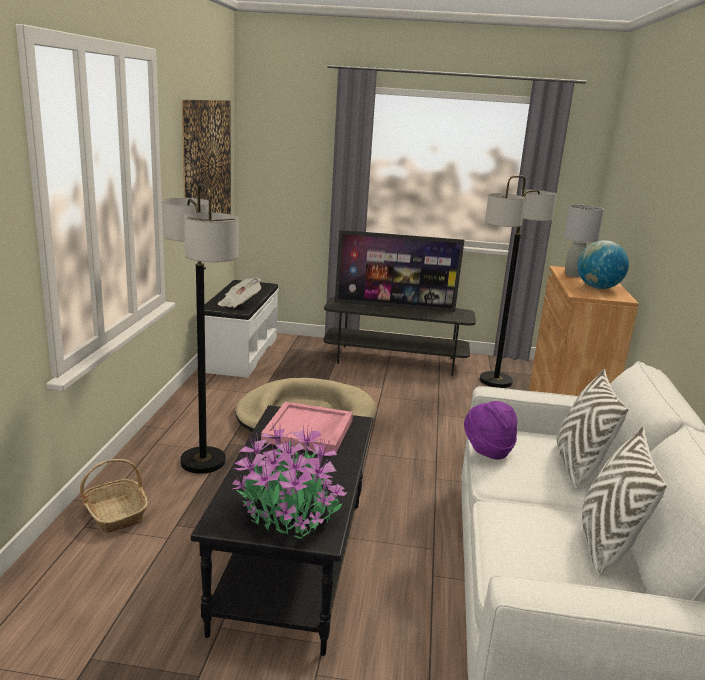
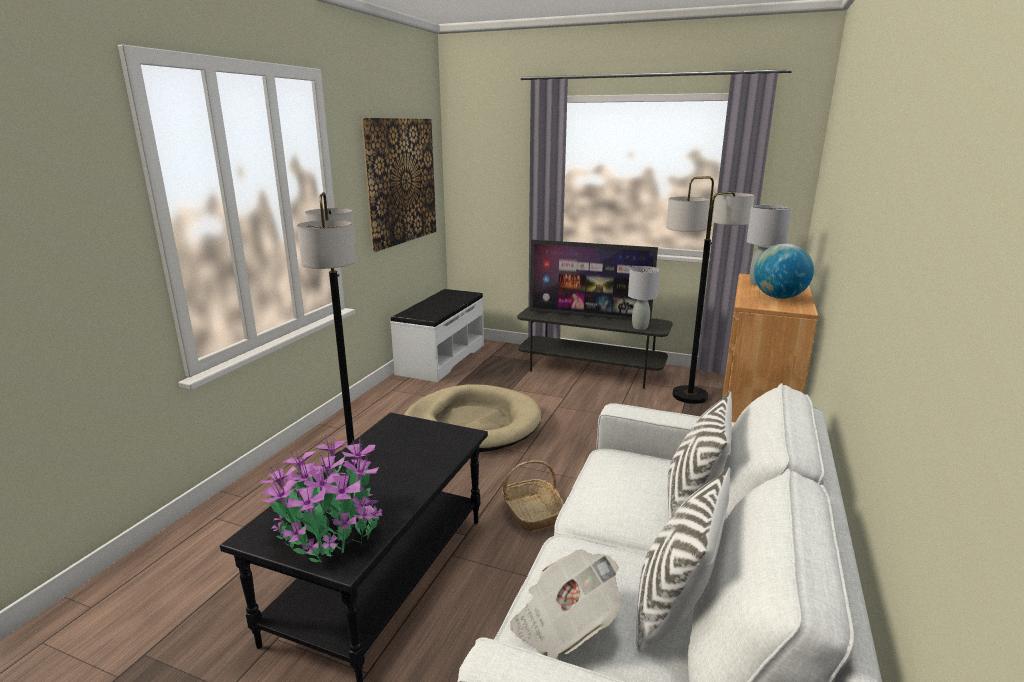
camera: 15 degrees right, 0 degrees up
(115, 513) = (248, 507): basket -> basket (531, 512)
(239, 304) = (433, 311): newspaper -> newspaper (564, 624)
(308, 431) = (410, 442): pink tray -> none
(448, 317) = (640, 327): none -> grey table lamp
(487, 450) = (593, 476): purple hat -> none

